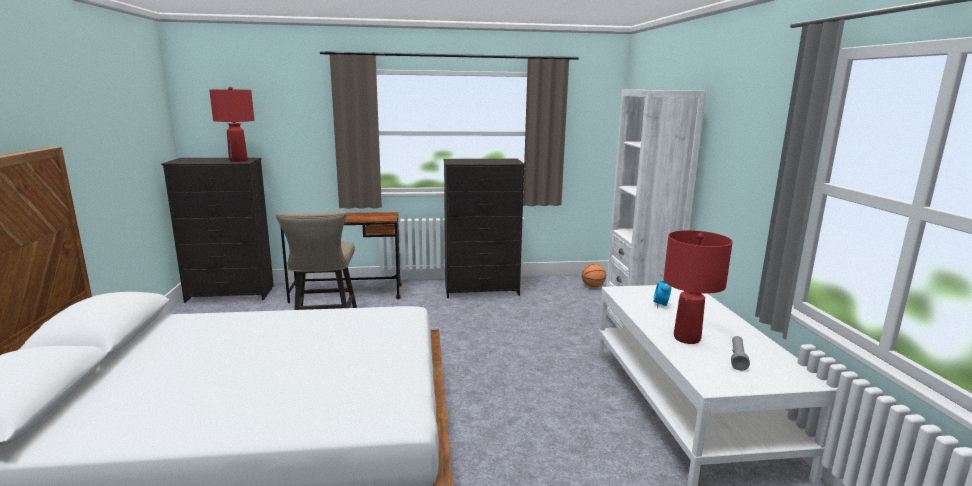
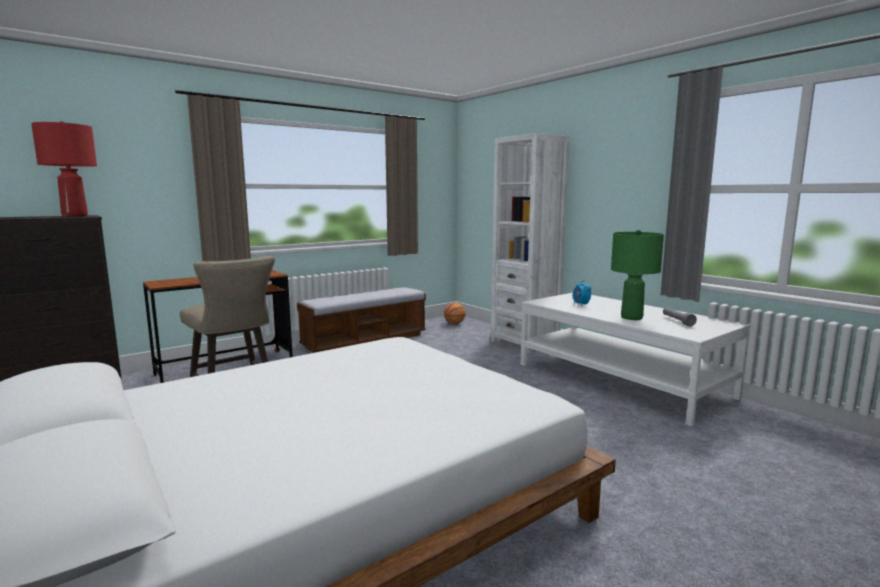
camera: 30 degrees left, 5 degrees down
(482, 290) = (365, 341): black dresser -> bench
(686, 338) = (631, 318): red table lamp -> green table lamp

